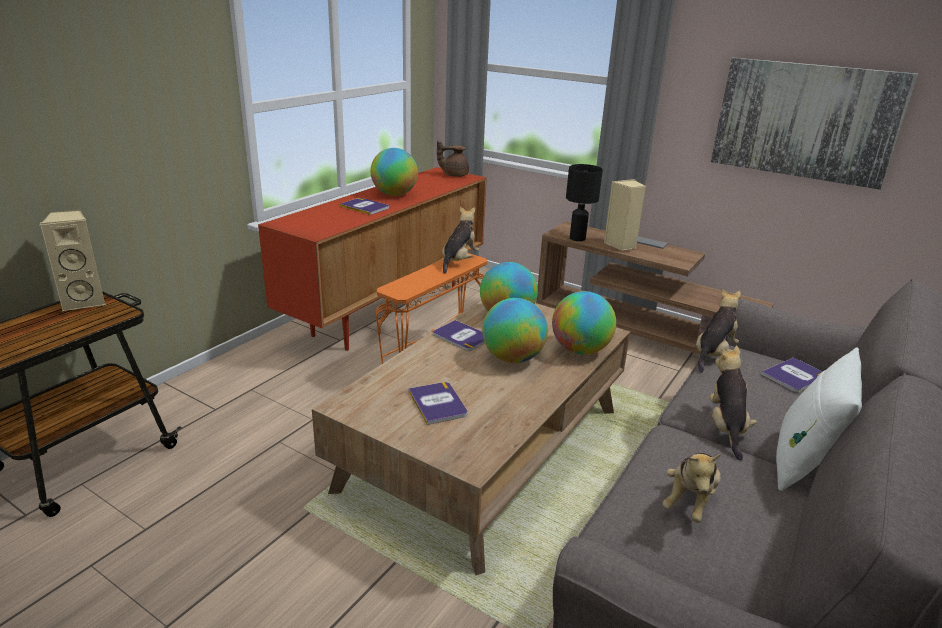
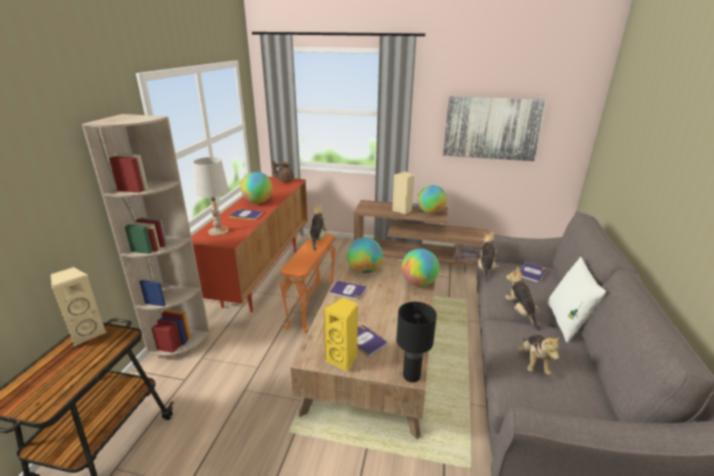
camera: 20 degrees left, 0 degrees up
(233, 369) = (180, 346): none -> beige bookcase
(312, 219) = (218, 231): none -> white table lamp
(389, 418) = (343, 359): none -> yellow speaker
(512, 358) = (386, 298): globe -> globe (430, 213)
(577, 238) = (375, 210): black table lamp -> black table lamp (411, 375)

